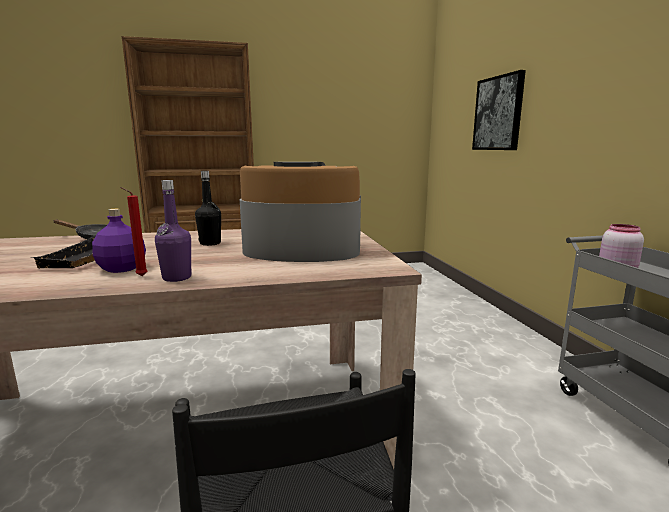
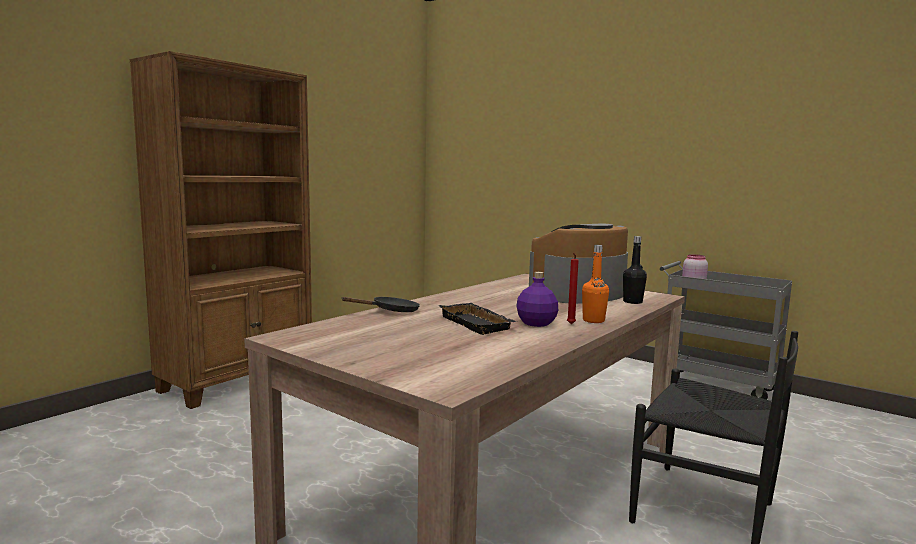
camera: 40 degrees left, 5 degrees down
(177, 278) = (593, 320): purple bottle -> orange bottle
(210, 243) = (503, 300): black bottle -> black bottle (632, 302)
(498, 113) = (531, 166): picture -> none

